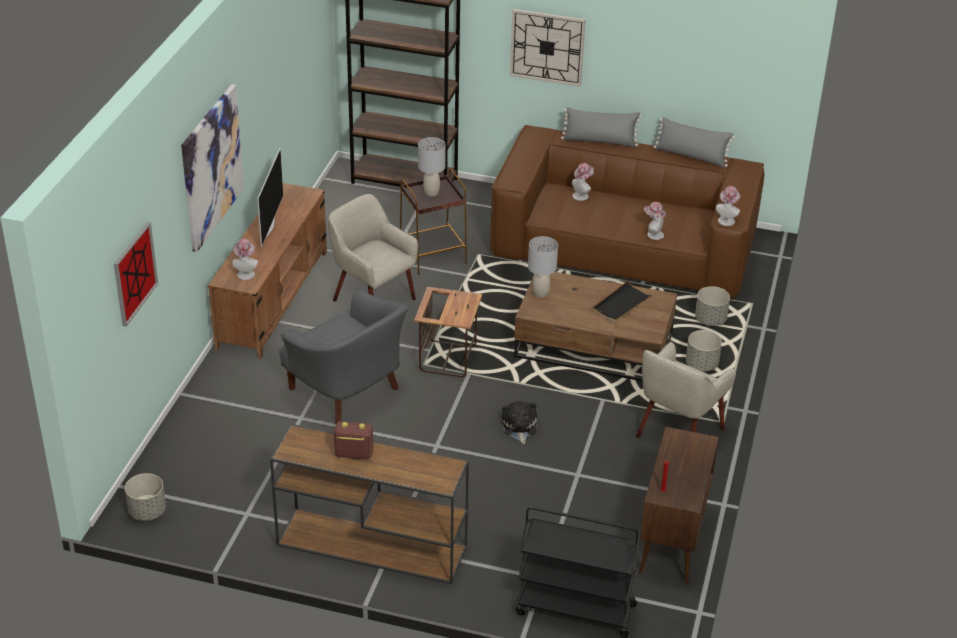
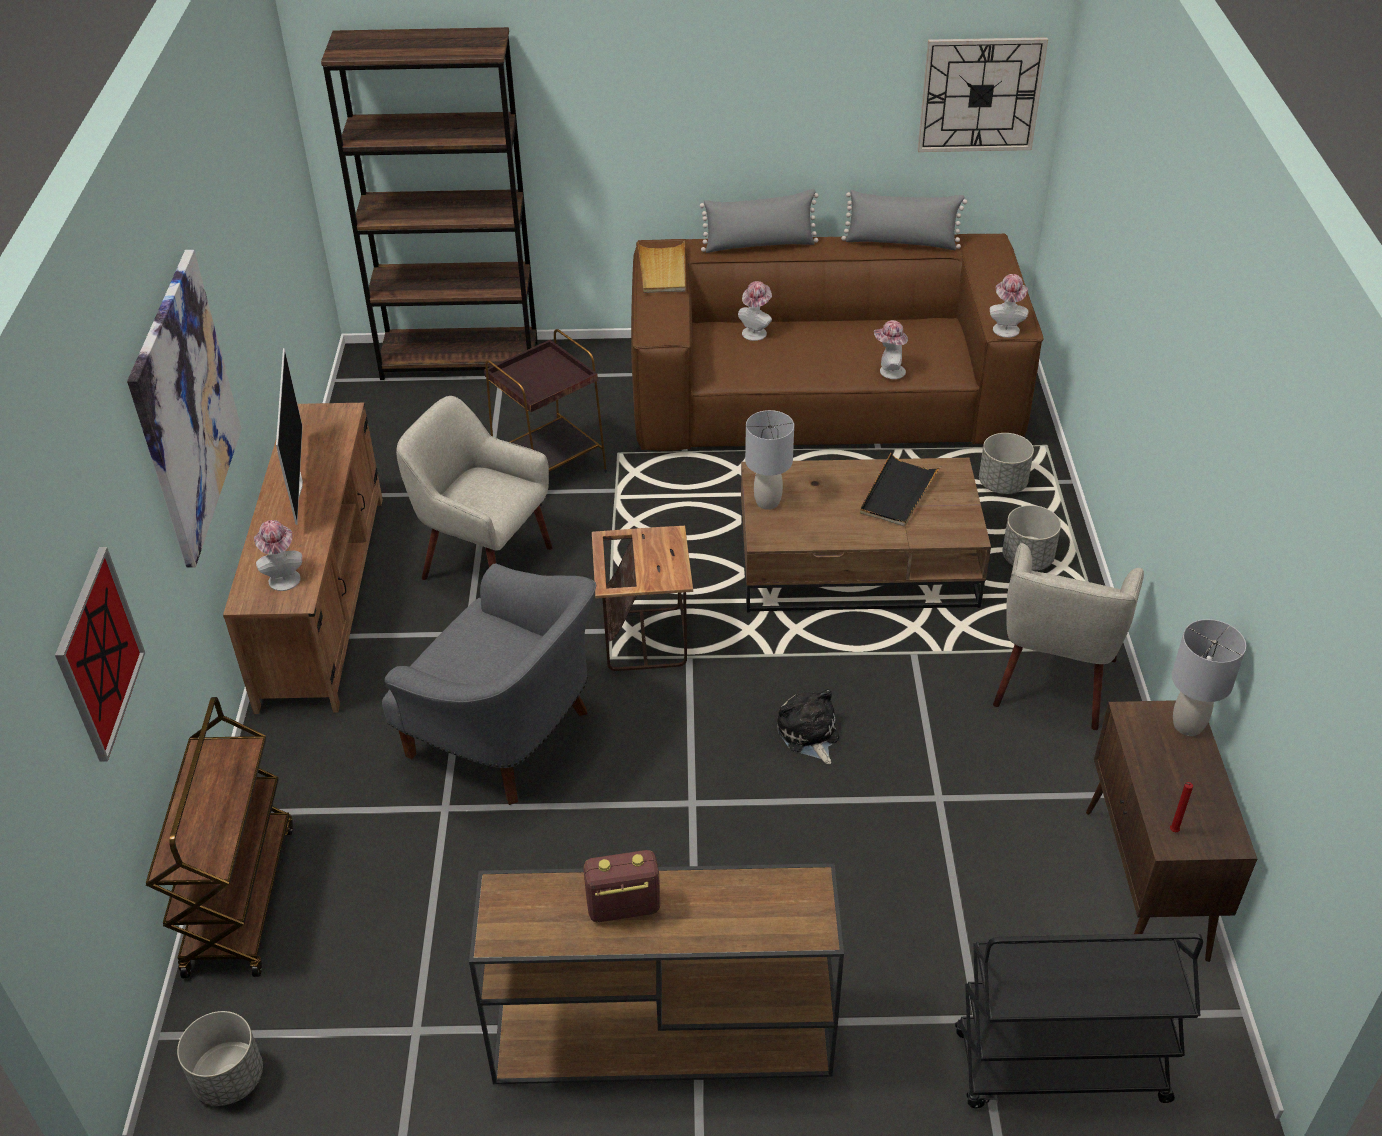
camera: 15 degrees left, 5 degrees up
(178, 435) = (239, 897): none -> brown cart
(431, 193) = (537, 373): grey table lamp -> grey table lamp (1188, 726)
(531, 146) = (662, 270): none -> beige tray
(547, 47) = (659, 110): wall clock -> wall clock (980, 95)

